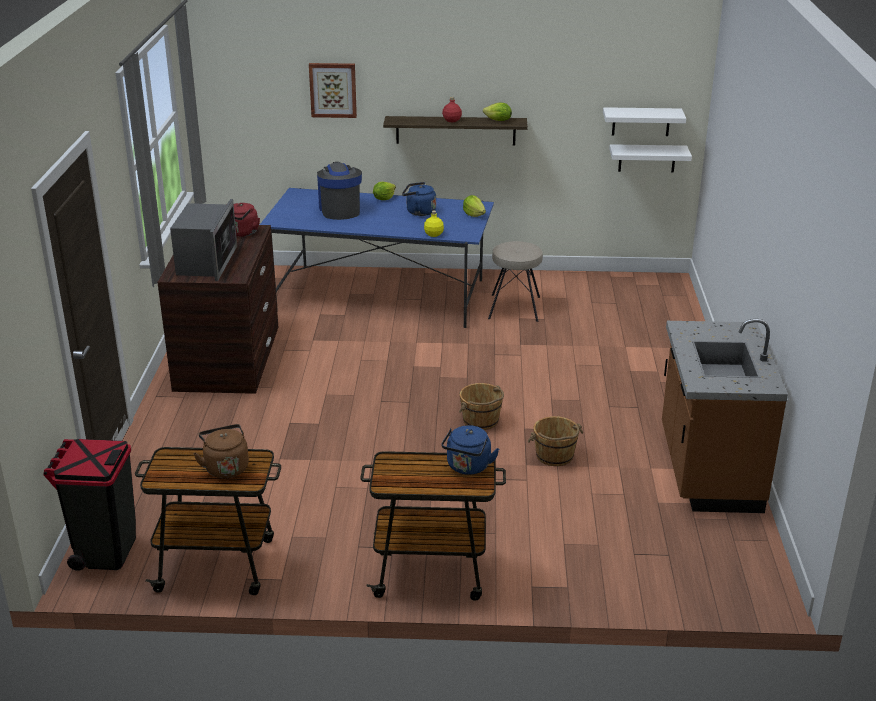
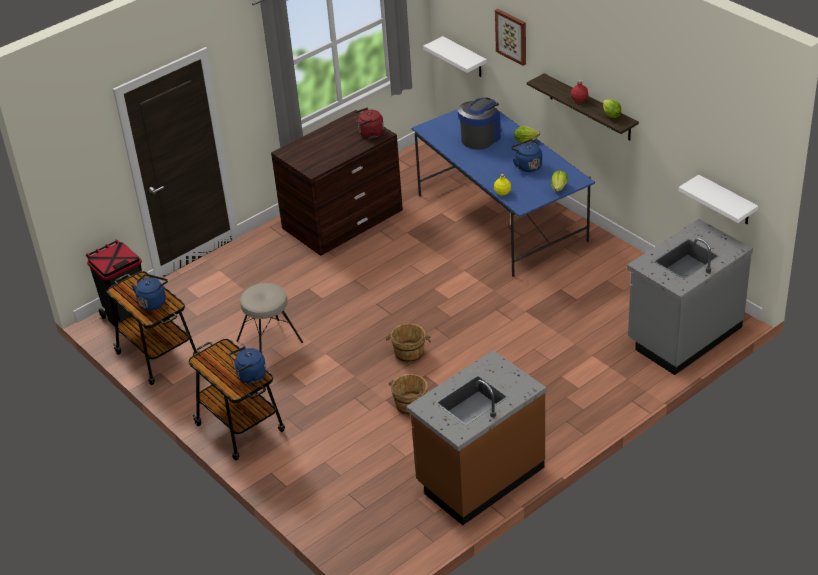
camera: 50 degrees right, 10 degrees up
(206, 262) = (316, 149): microwave -> none
(225, 467) = (153, 302): brown kettle -> blue kettle
(515, 307) = (572, 278): beige stool -> beige stool (270, 342)
(641, 121) = (722, 166): white shelf -> white shelf (464, 57)
(660, 303) = (683, 335): none -> grey counter

